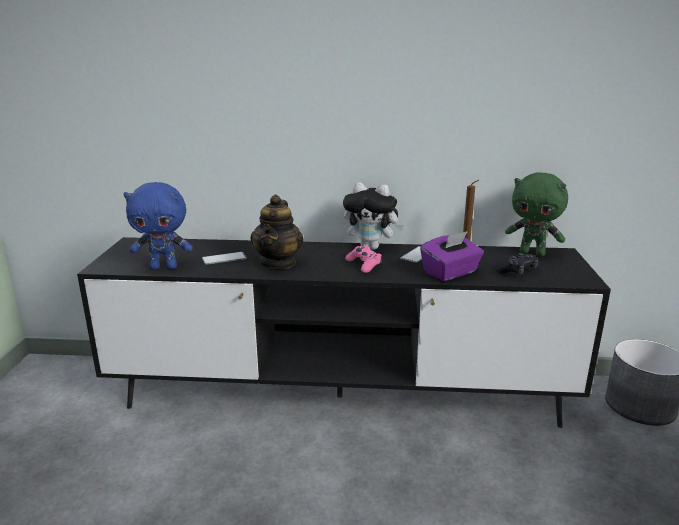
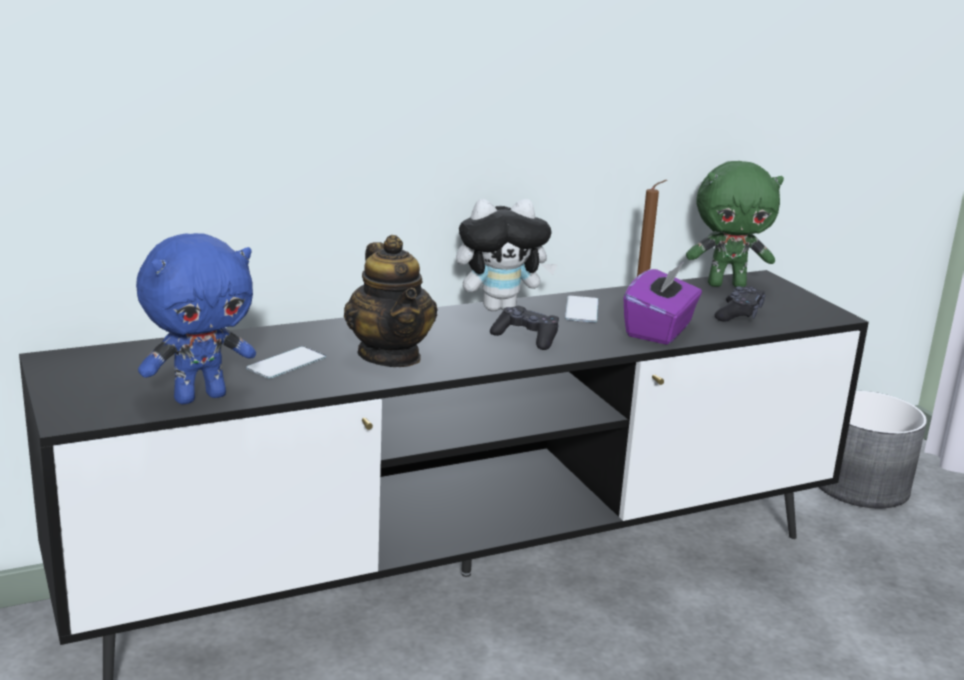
camera: 30 degrees left, 0 degrees up
(364, 265) = (526, 338): pink game controller -> black game controller

